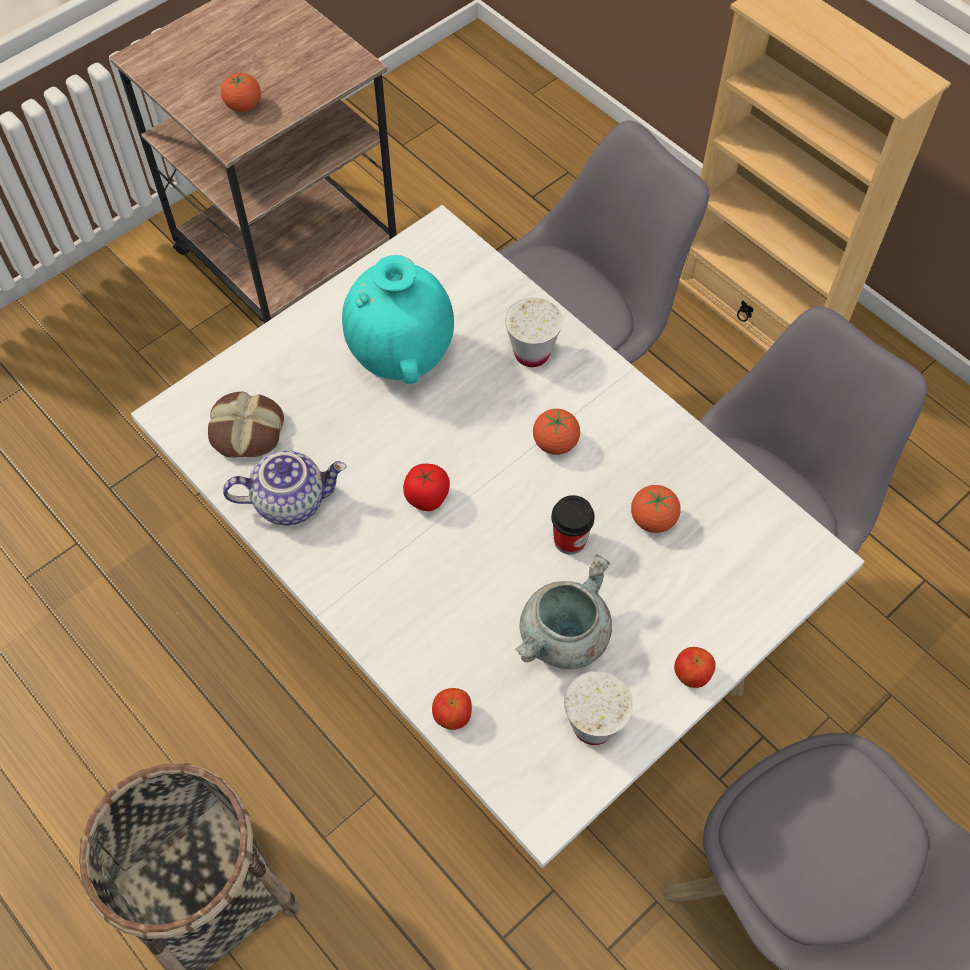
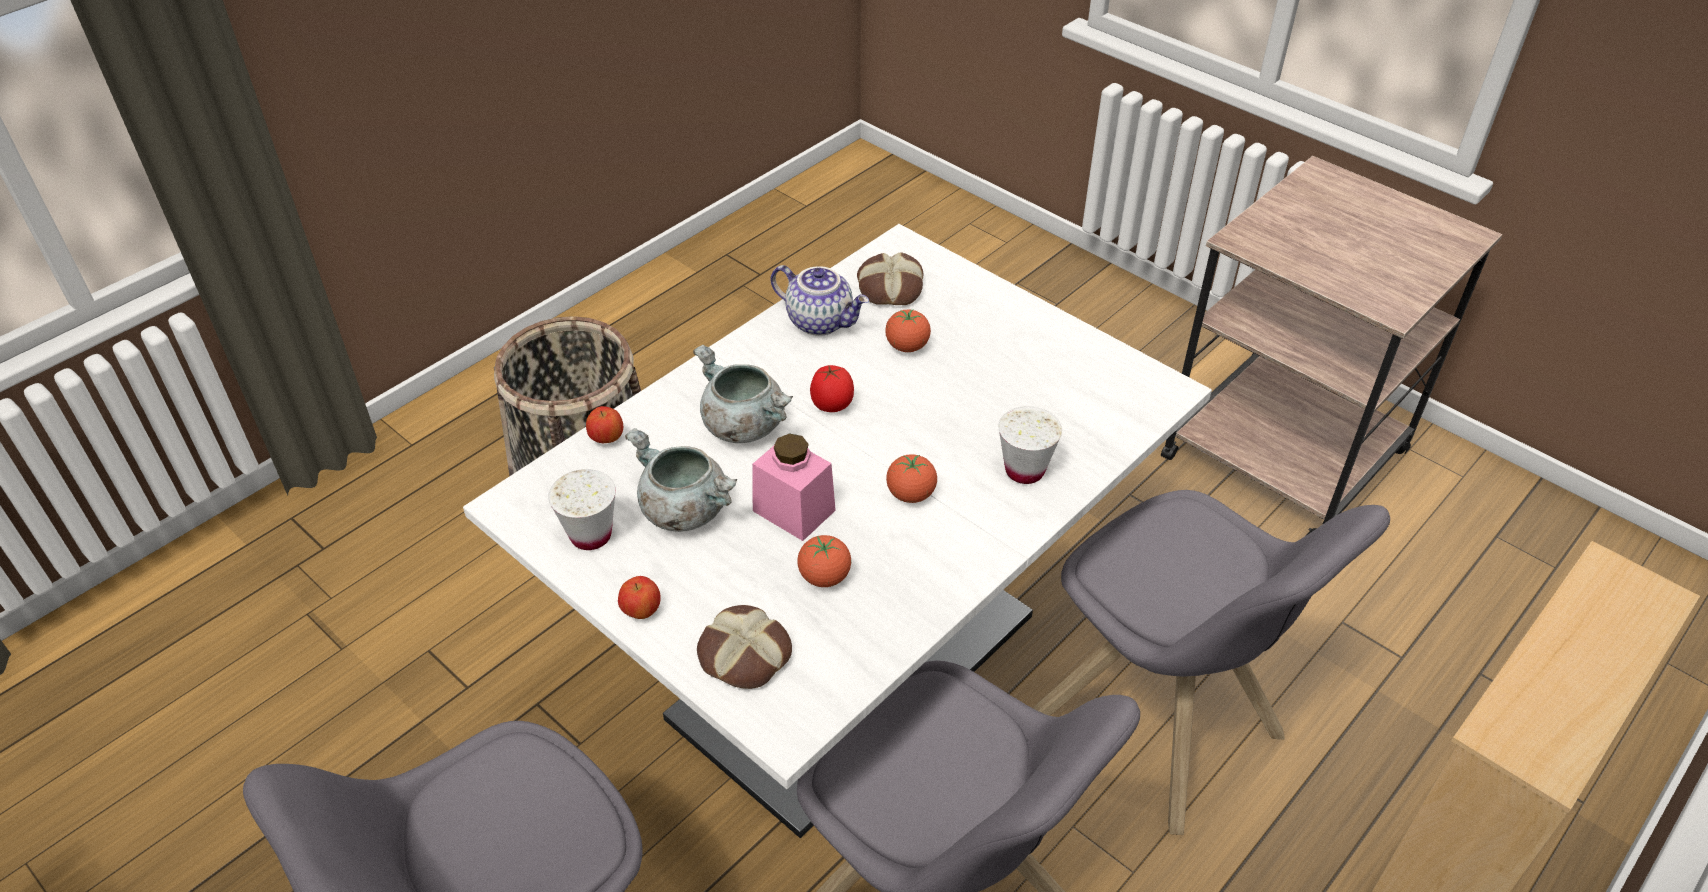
camera: 85 degrees right, 15 degrees down
(244, 106) = (1289, 242): tomato -> tomato (907, 346)
(291, 500) = (821, 321): teapot -> teapot turned 45 degrees counterclockwise
(402, 358) = (994, 375): turquoise vase -> none
(447, 581) = (743, 425): none -> grey cooking pot
(570, 540) = (794, 510): cup -> pink jar
(742, 588) = (743, 655): none -> bread

